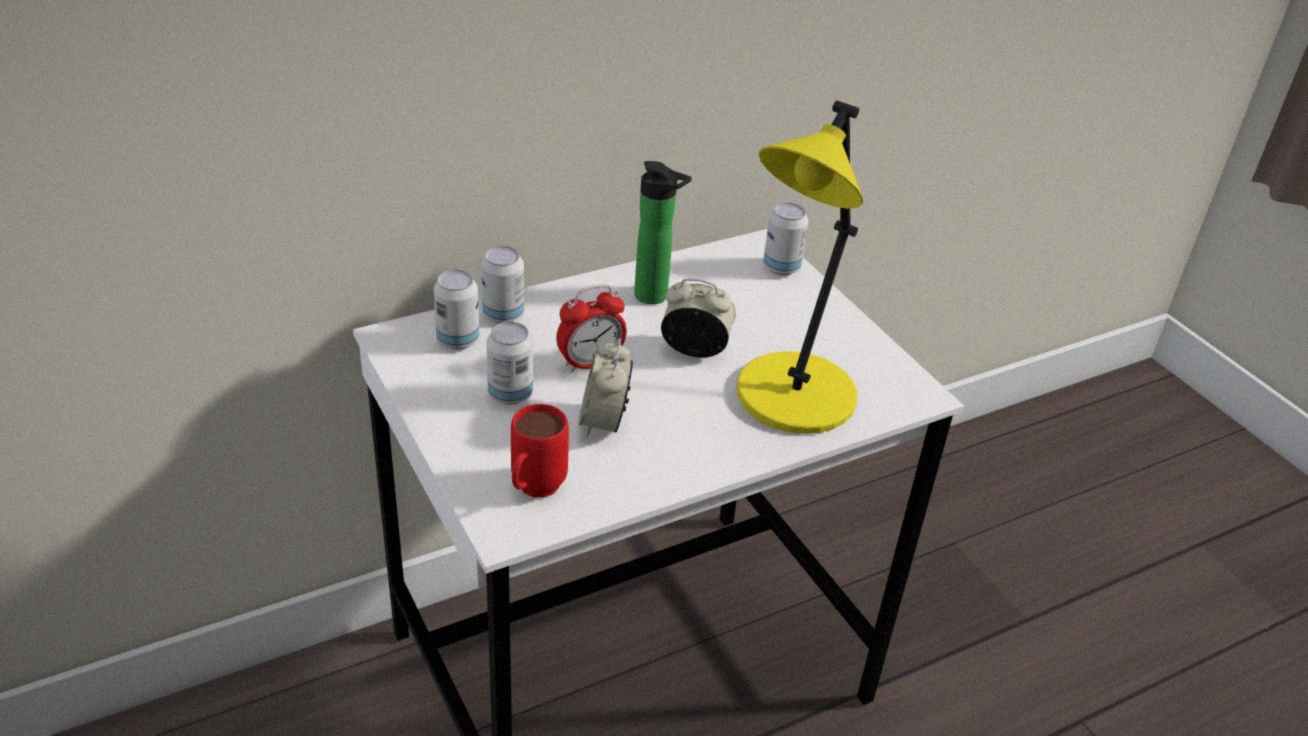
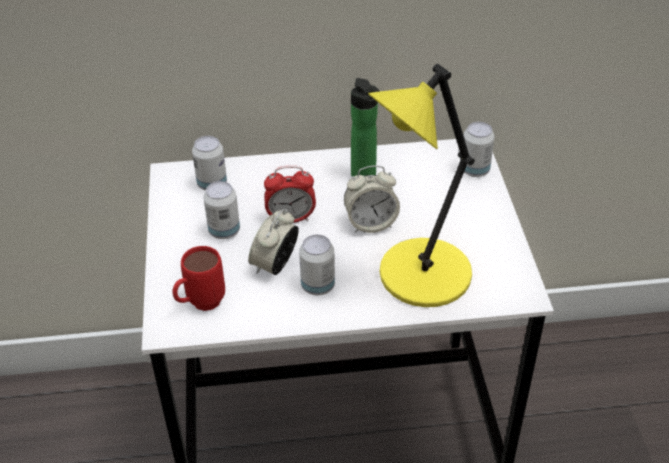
camera: 25 degrees right, 5 degrees up
(503, 315) = (252, 171): can -> can (318, 286)
(695, 350) = (371, 223): alarm clock -> alarm clock turned 135 degrees clockwise

